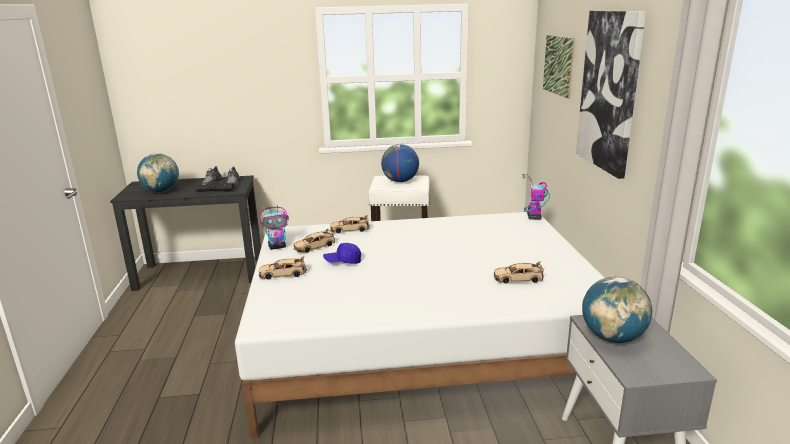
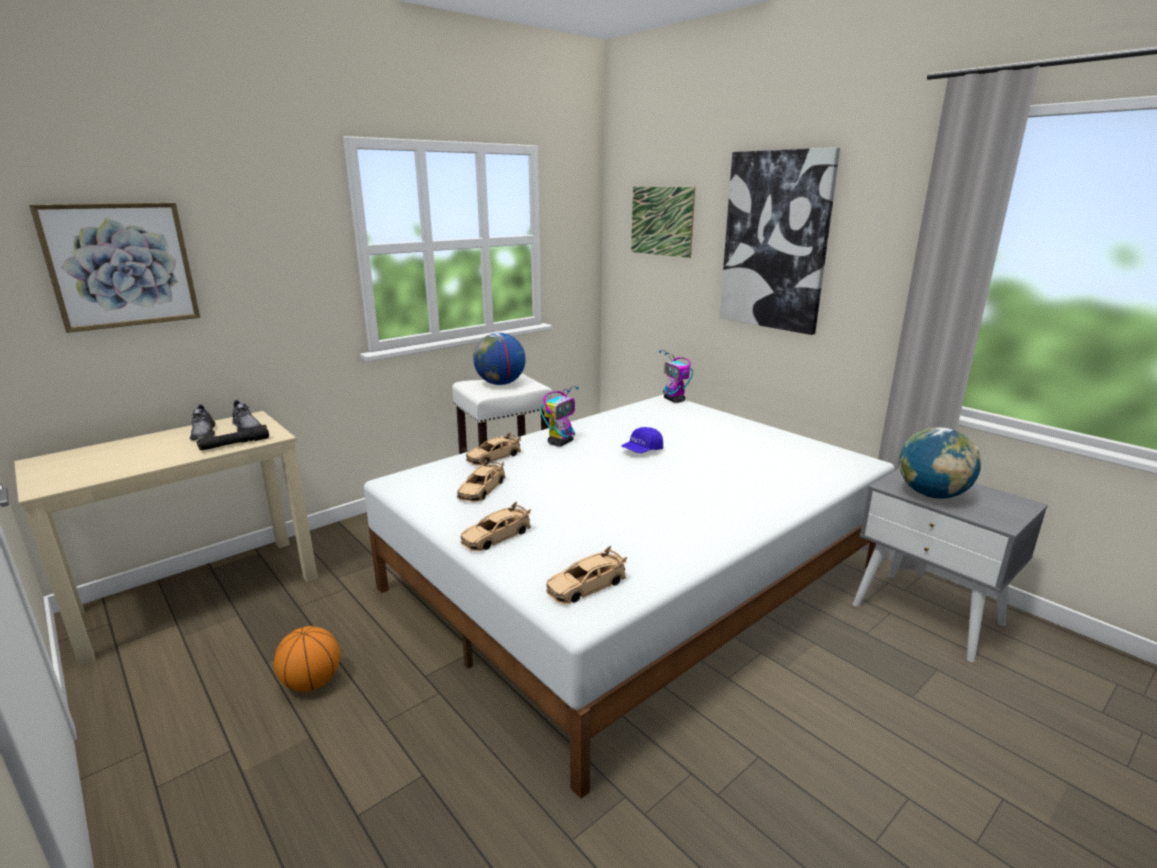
camera: 35 degrees left, 0 degrees up
(161, 191) = (118, 464): globe -> none
(185, 85) = (121, 265): none -> picture
(201, 273) = (199, 594): black desk -> beige desk
(201, 332) = (312, 682): none -> basketball
(277, 247) = (427, 503): toy robot -> toy robot (560, 442)
(343, 261) = (550, 497): blue cap -> blue cap (642, 451)
(518, 279) = (764, 464): beige toy car -> beige toy car (586, 586)

